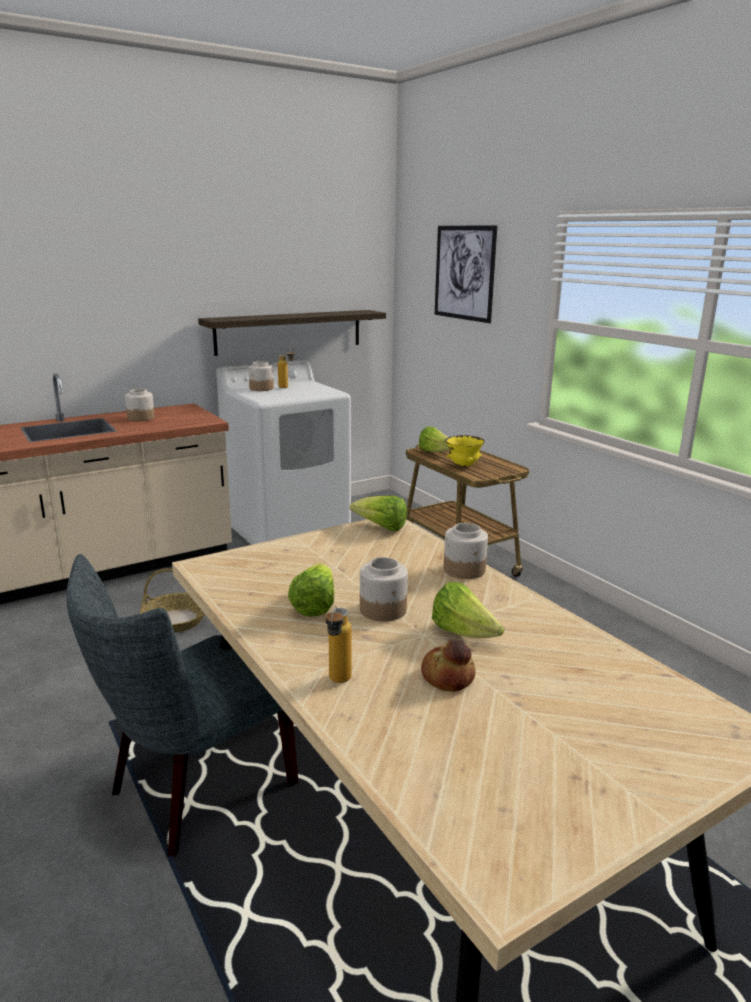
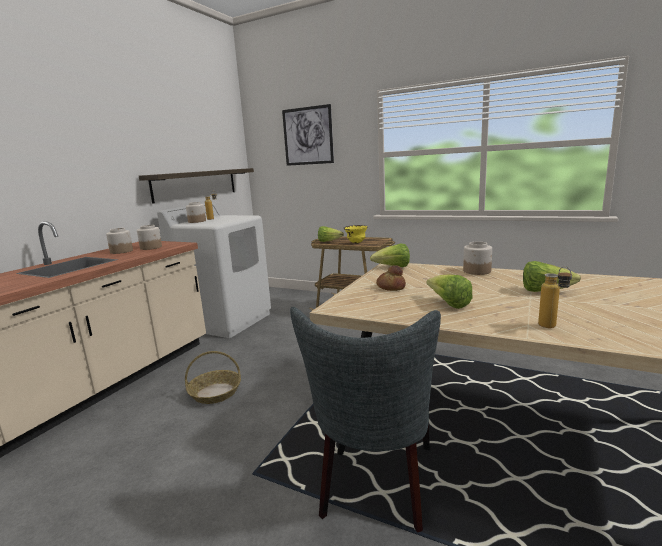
camera: 30 degrees left, 5 degrees down
(383, 610) = (486, 295): jar -> jar (151, 247)
(448, 677) = (587, 307): bread -> bread (391, 287)

